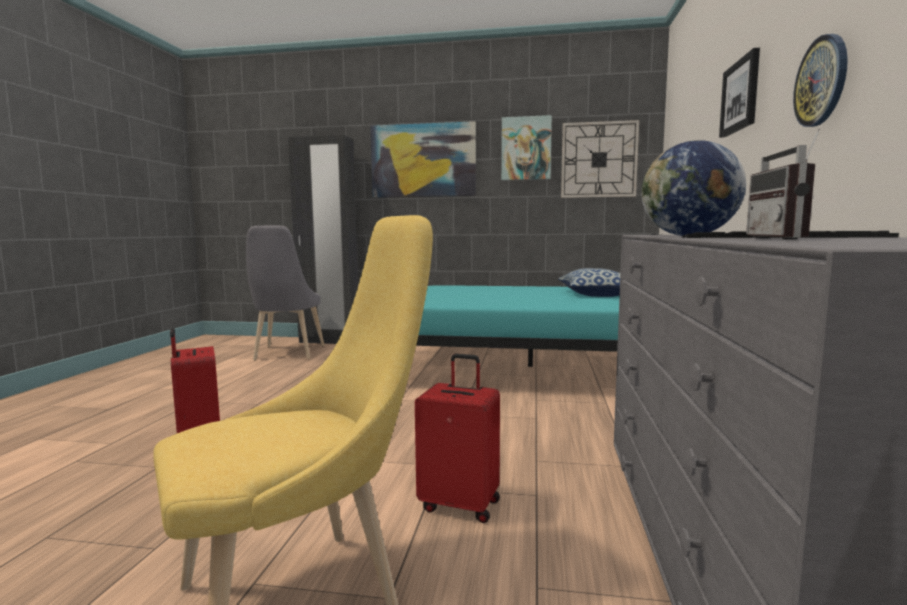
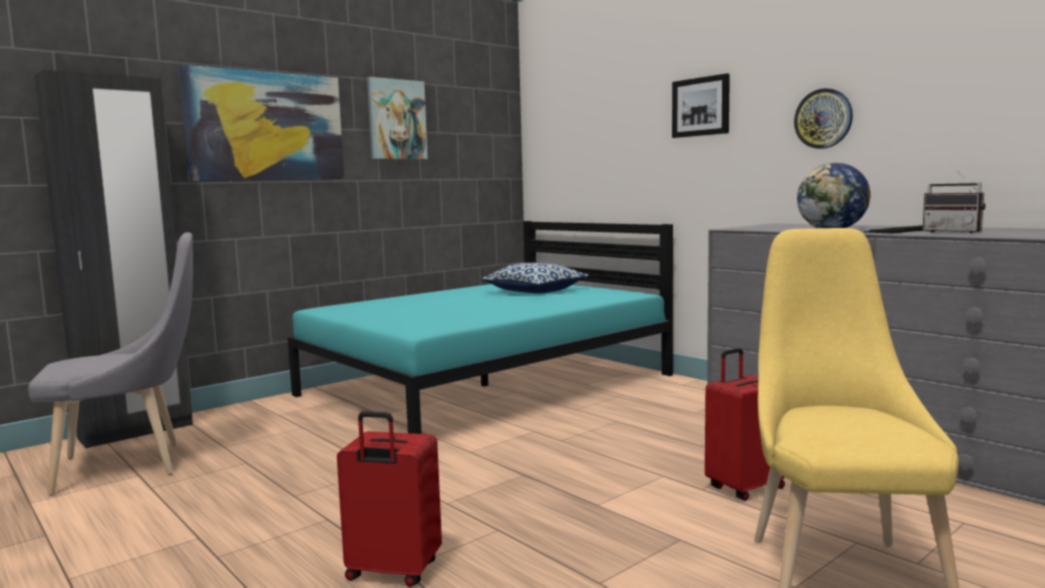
camera: 50 degrees left, 0 degrees up
(287, 354) = (130, 465): grey chair -> grey chair turned 60 degrees counterclockwise
(599, 160) = (469, 138): wall clock -> none

